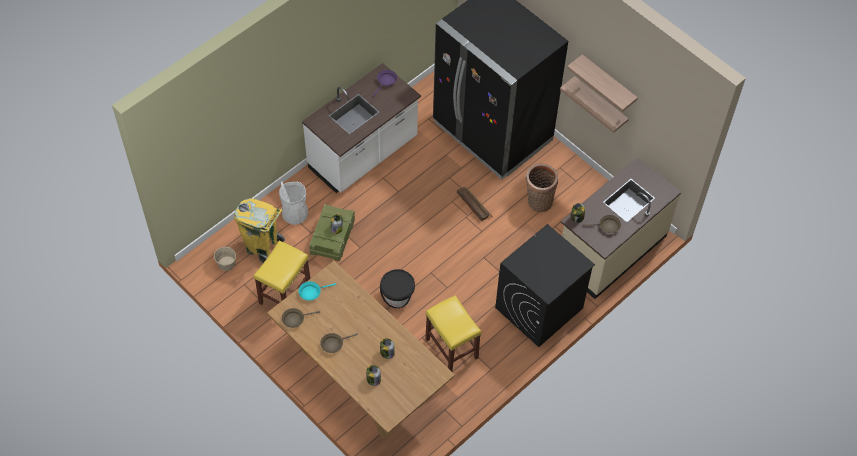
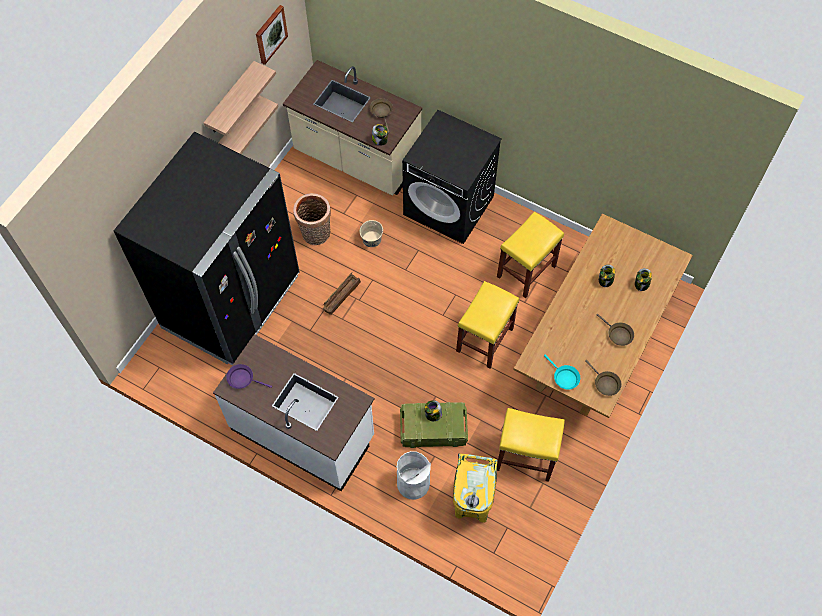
camera: 105 degrees left, 5 degrees up
(226, 263) = (510, 538): beige bucket -> beige bucket (371, 239)
(397, 296) = (484, 339): black bucket -> yellow stool
(659, 110) = (270, 34): none -> picture

